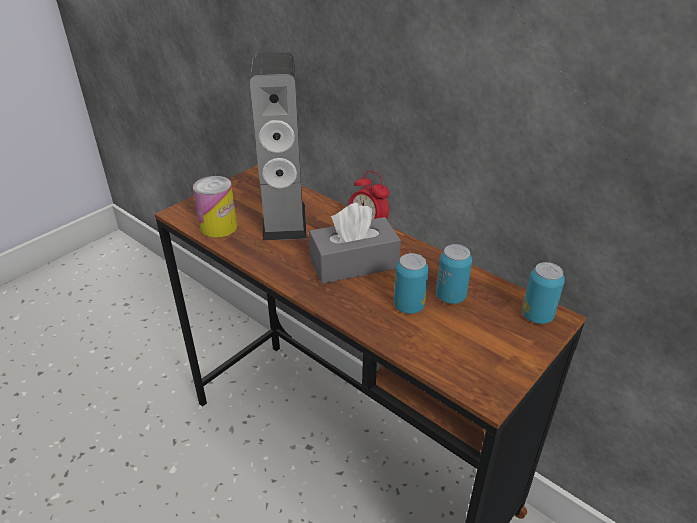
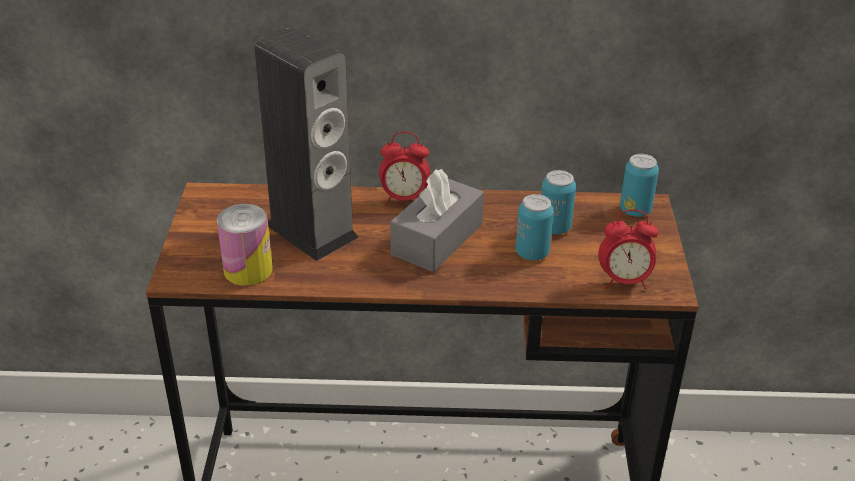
camera: 40 degrees left, 0 degrees up
(456, 366) = (624, 281): none -> alarm clock

